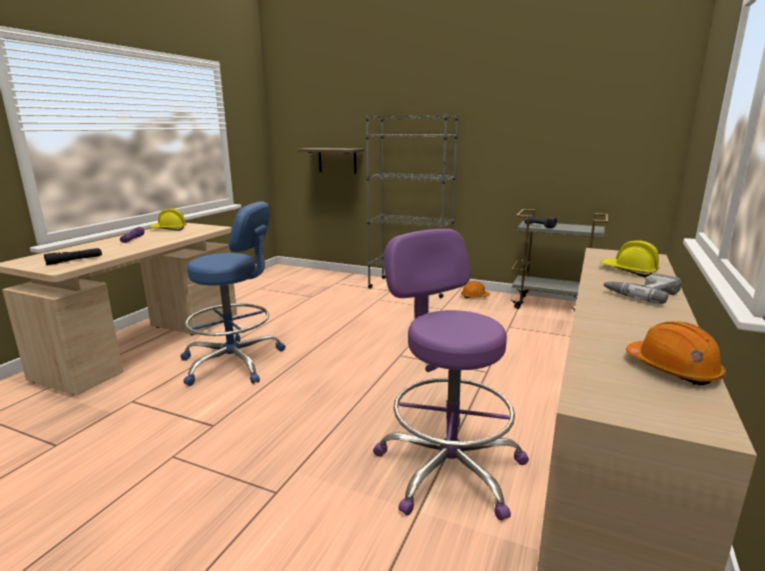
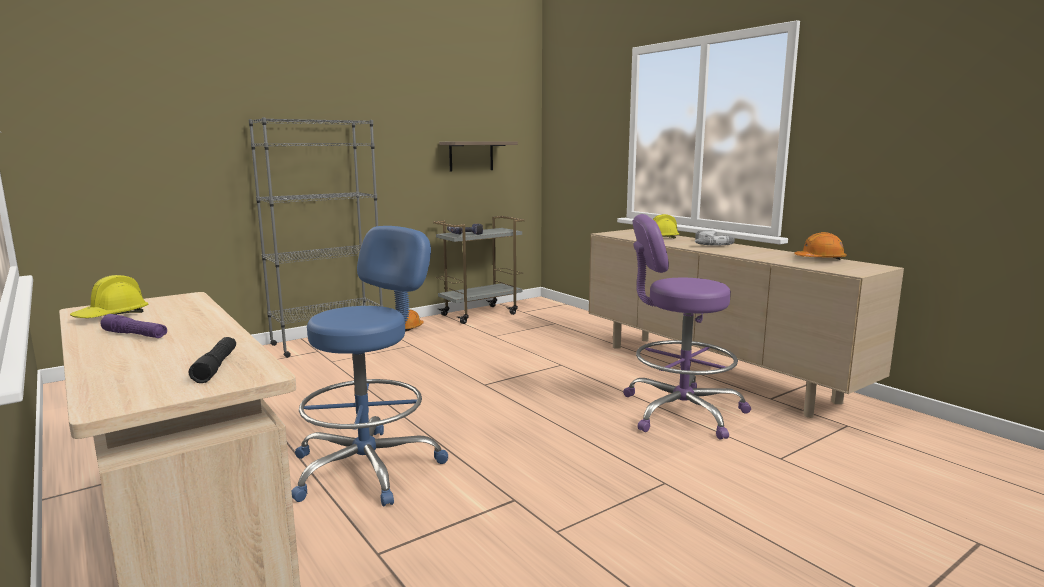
camera: 60 degrees left, 5 degrees down
(337, 160) = (170, 184): shelf -> shelf (471, 156)

